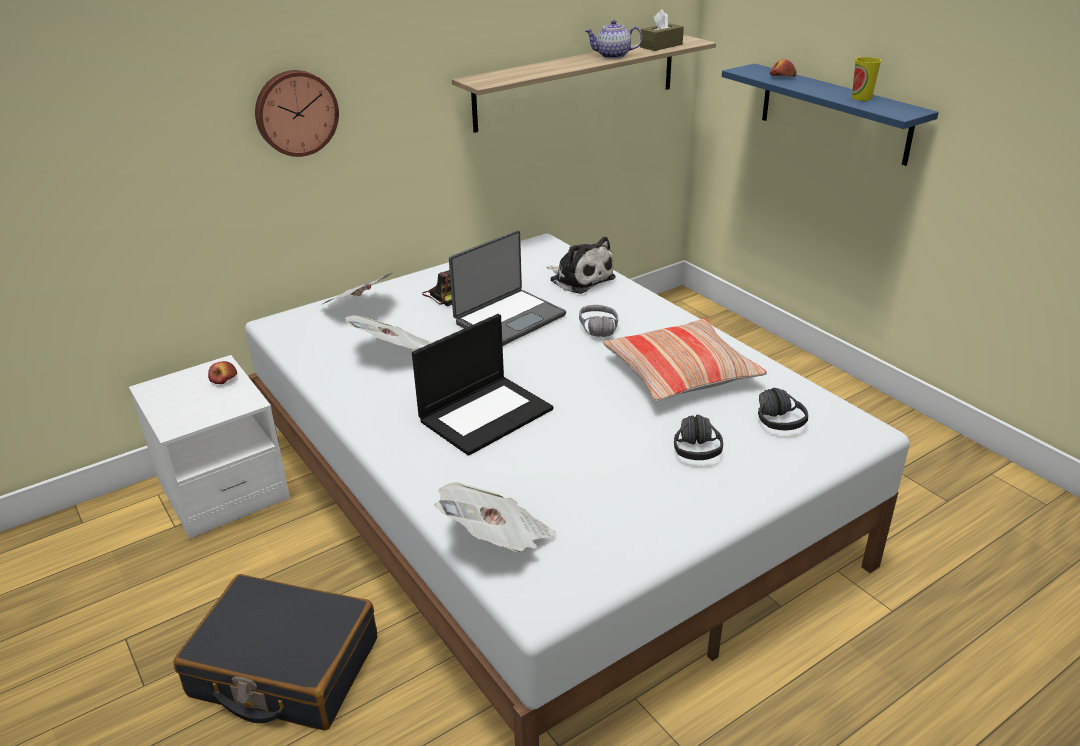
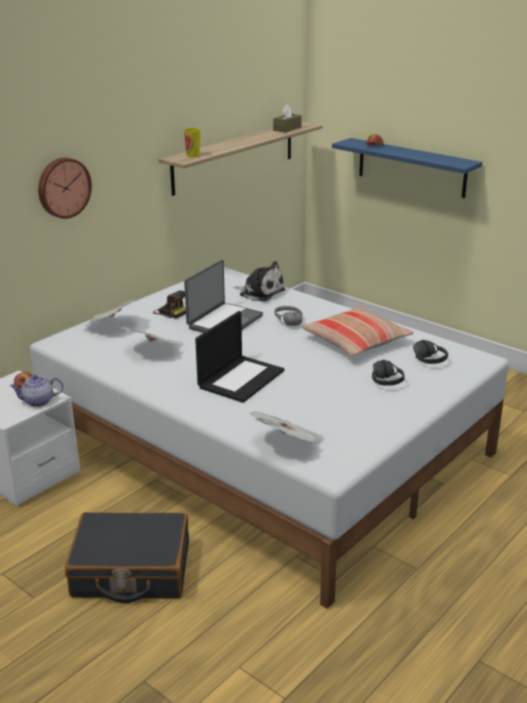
camera: 15 degrees left, 5 degrees down
(612, 56) = (259, 137): teapot -> teapot (38, 401)
(861, 98) = (432, 156): cup -> cup (193, 155)

